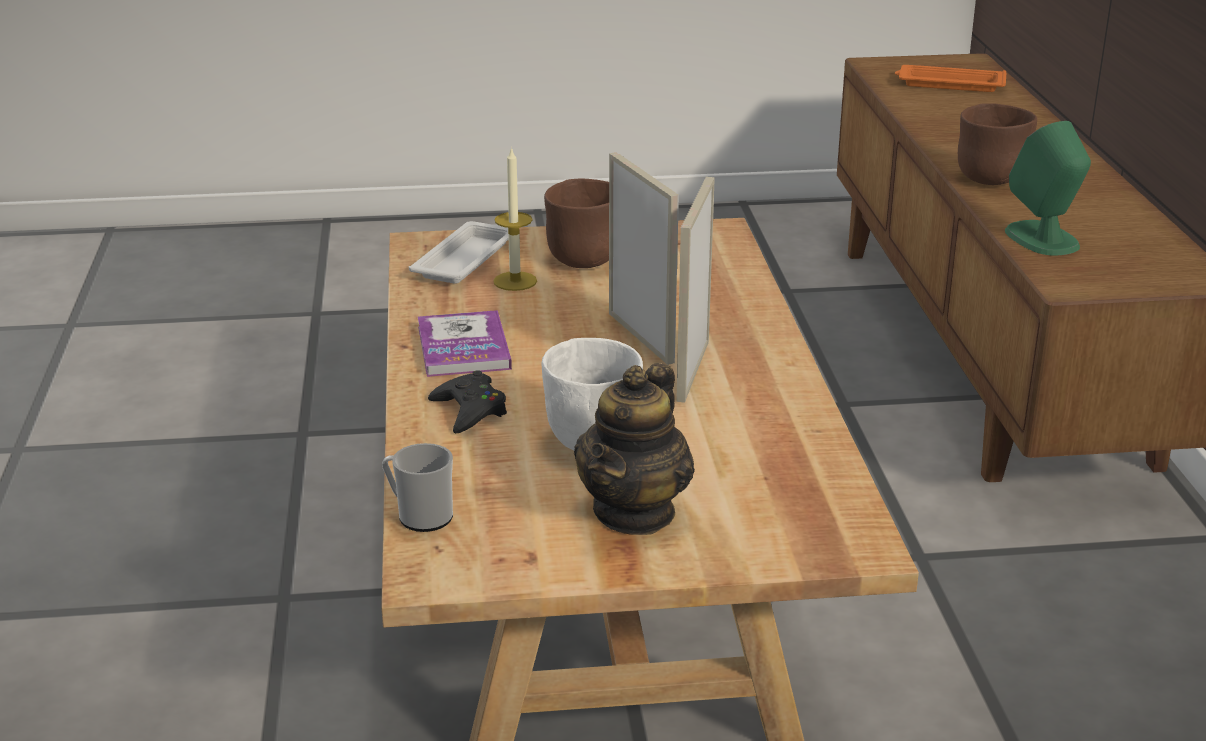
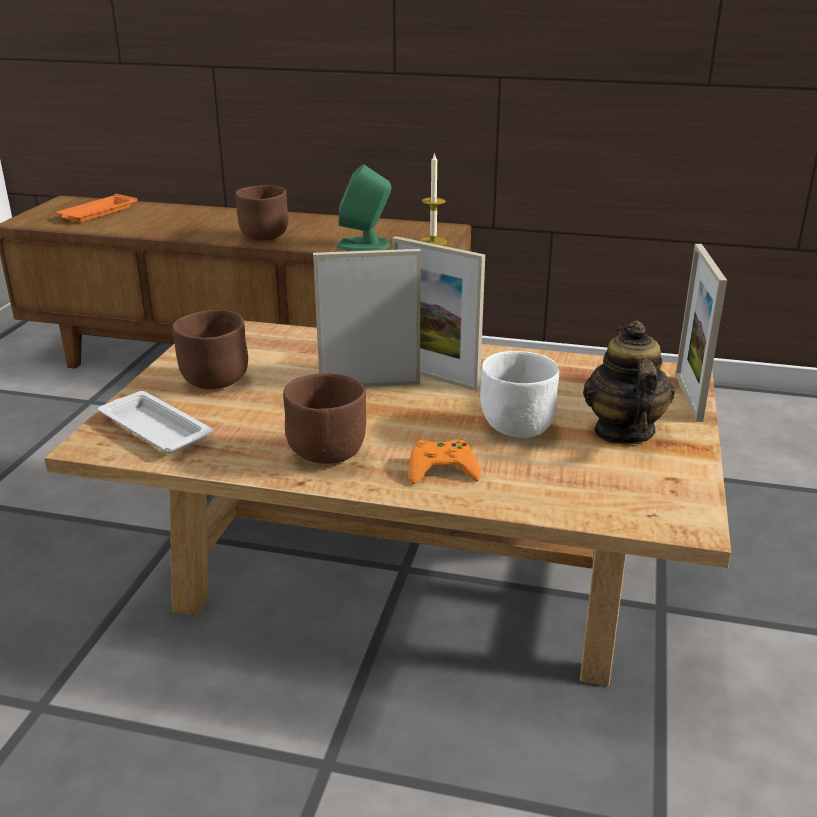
camera: 70 degrees left, 0 degrees up
(419, 516) = (602, 516): mug -> none
(463, 347) = (327, 455): book -> brown bowl
(469, 410) = (442, 469): black game controller -> orange game controller
(515, 281) = (223, 415): candle -> candle (433, 242)
(635, 512) = (623, 432): teapot -> teapot turned 135 degrees counterclockwise
(782, 555) = (688, 397): none -> picture frame

